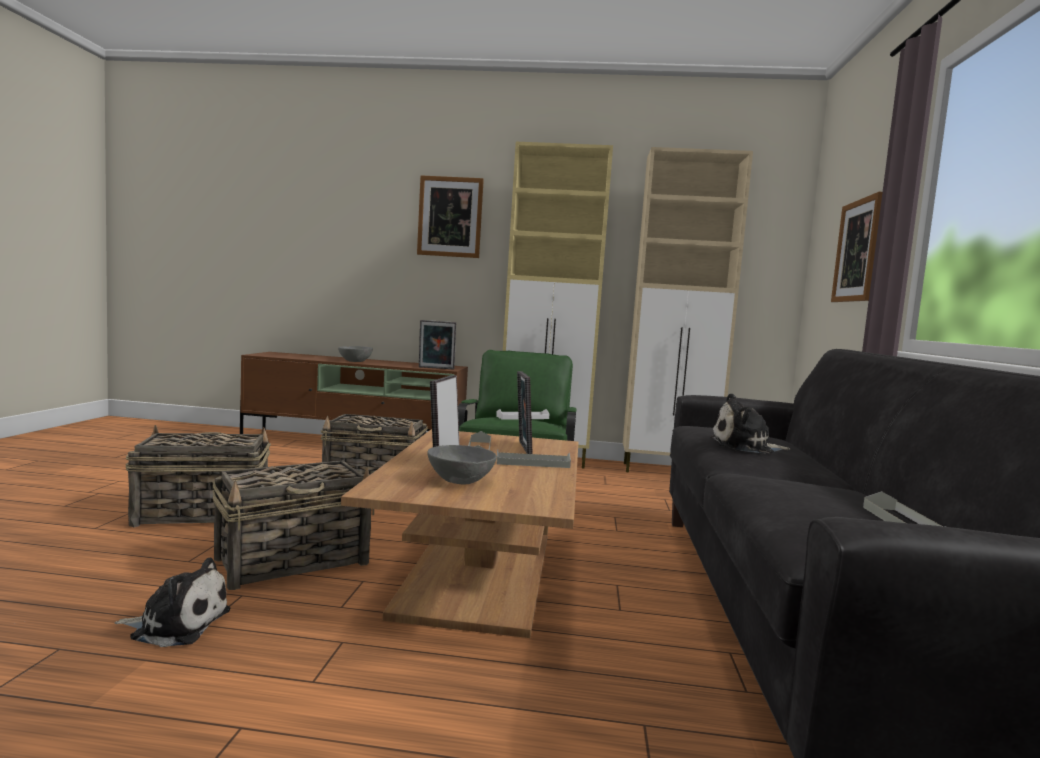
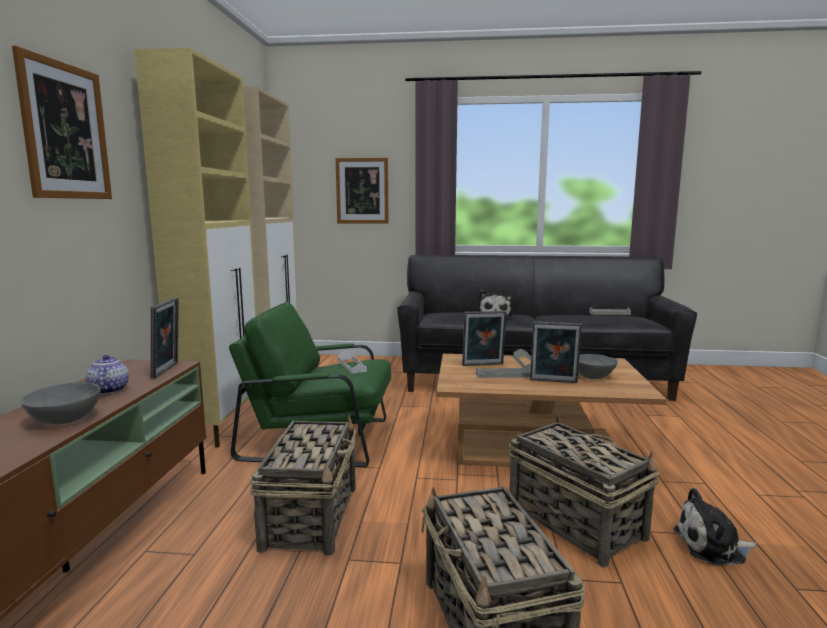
camera: 90 degrees left, 5 degrees up
(177, 624) = (713, 546): plush toy -> plush toy turned 90 degrees counterclockwise
(400, 364) = (108, 390): none -> teapot

